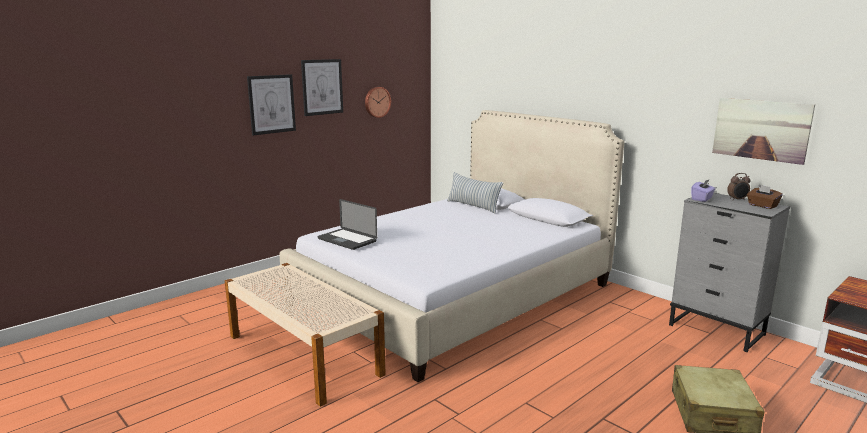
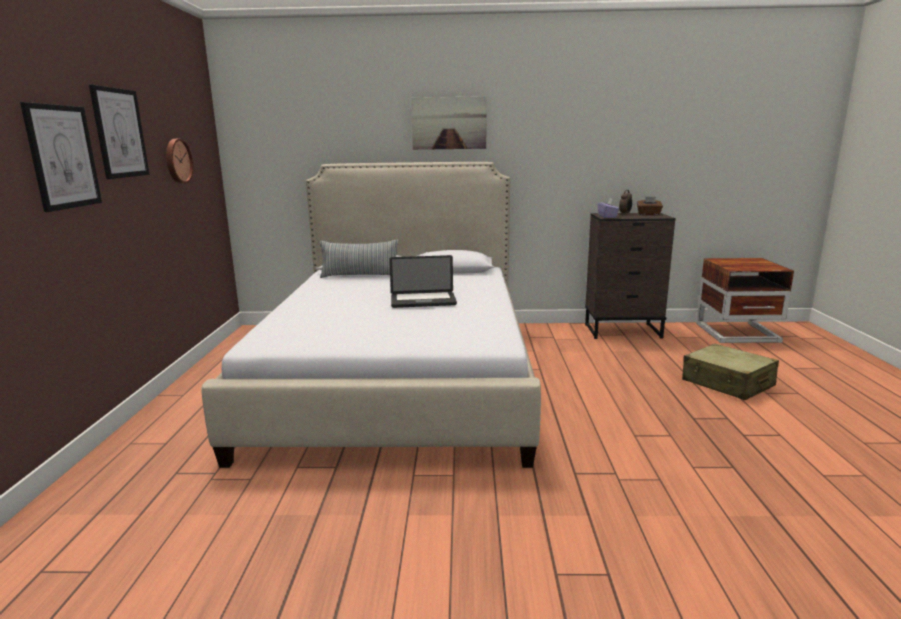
camera: 45 degrees left, 0 degrees up
(304, 354) = (364, 509): beige bench -> none
(347, 240) = (316, 337): laptop -> laptop (423, 301)
(717, 330) = (623, 331): grey dresser -> brown dresser
(761, 129) = (629, 151): picture -> picture (449, 123)

